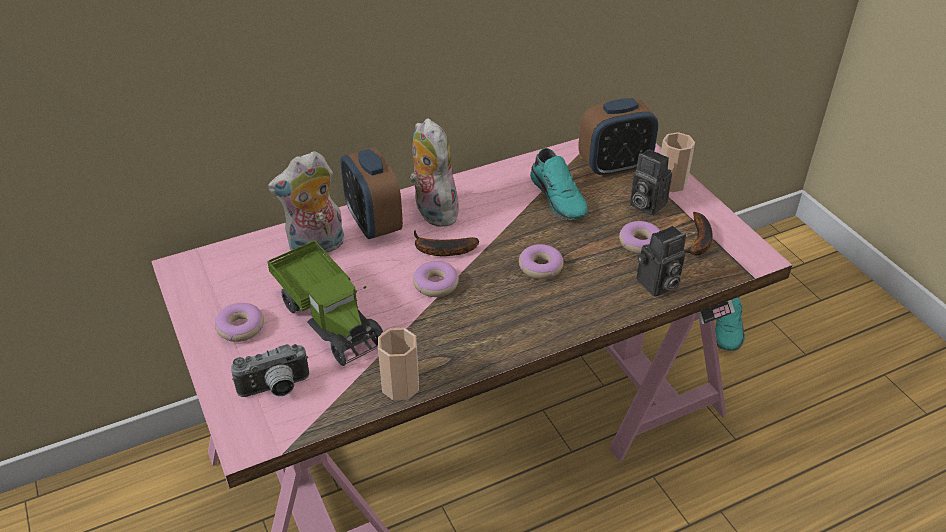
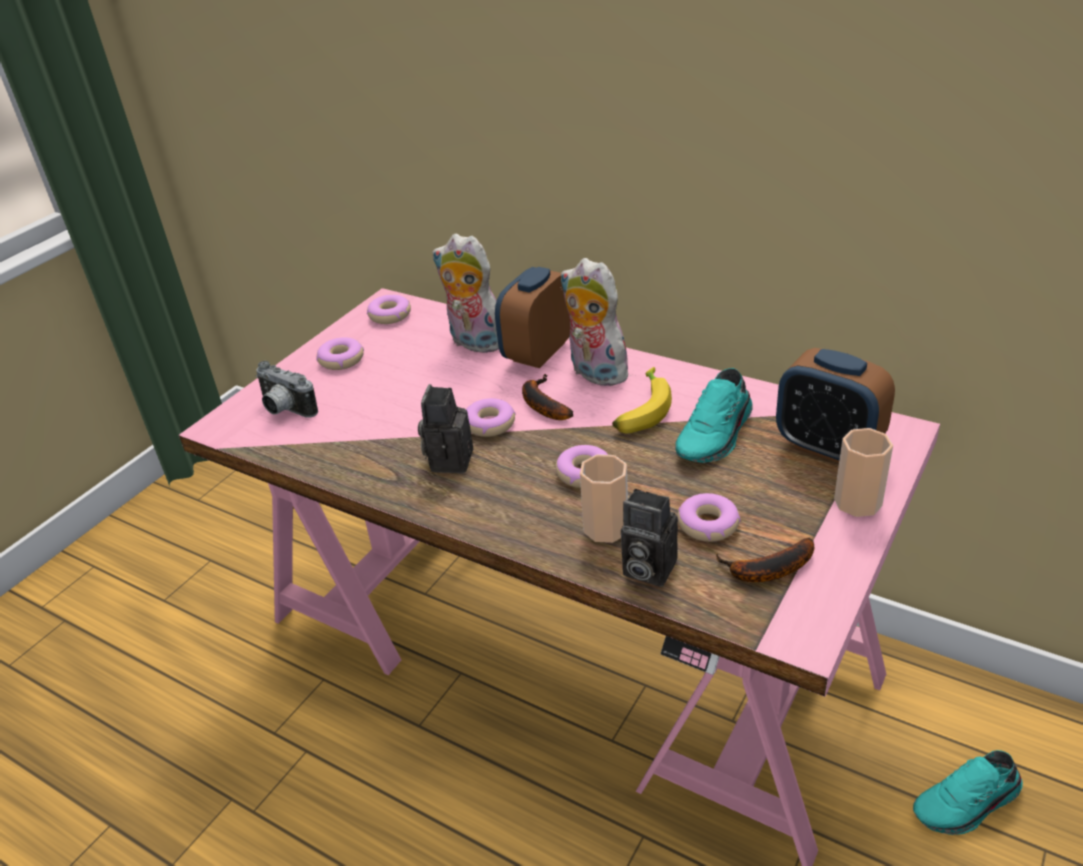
camera: 60 degrees right, 5 degrees down
(208, 273) = (390, 315): none -> donut
(329, 318) = (390, 393): toy truck -> none
(400, 386) = (337, 468): cup -> cup (606, 527)
(432, 211) = (594, 373): plush toy -> plush toy turned 75 degrees counterclockwise
(499, 212) = (640, 410): none -> banana
(645, 204) = (786, 499): camera -> camera (449, 459)

